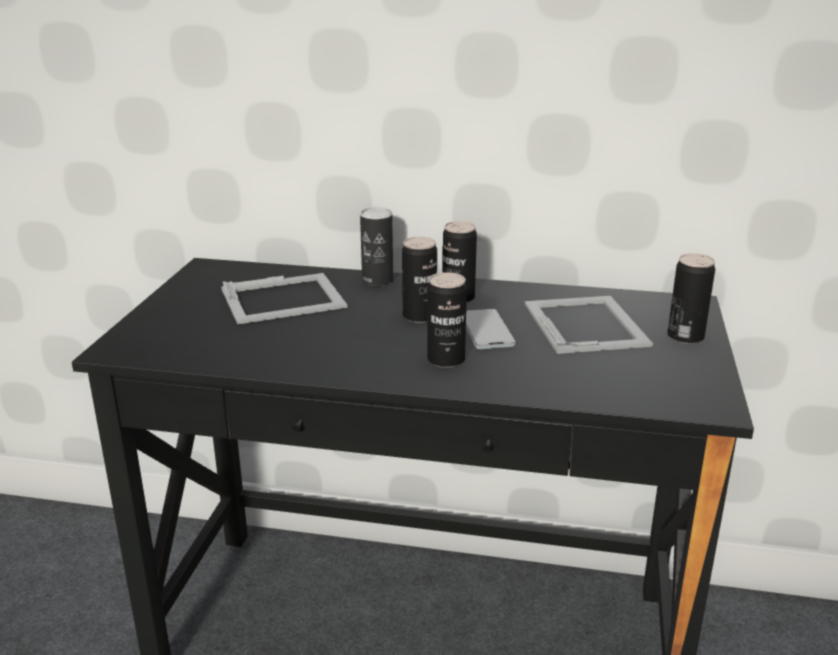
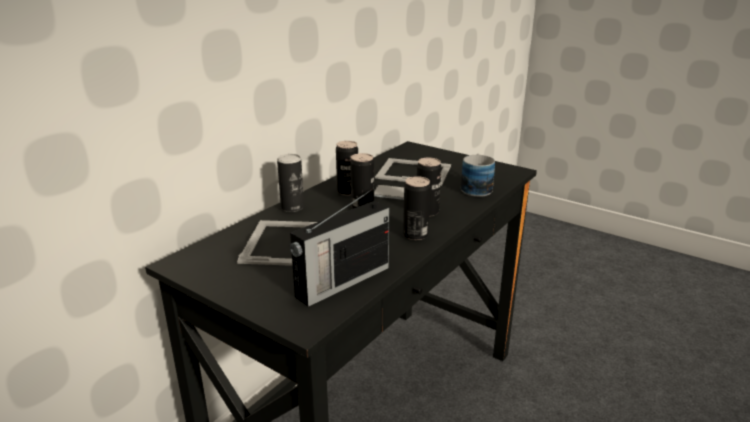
camera: 65 degrees left, 0 degrees up
(209, 347) = (341, 282): none -> radio
(584, 381) = (476, 187): none -> mug
(685, 337) = (446, 157): can -> can (415, 235)

